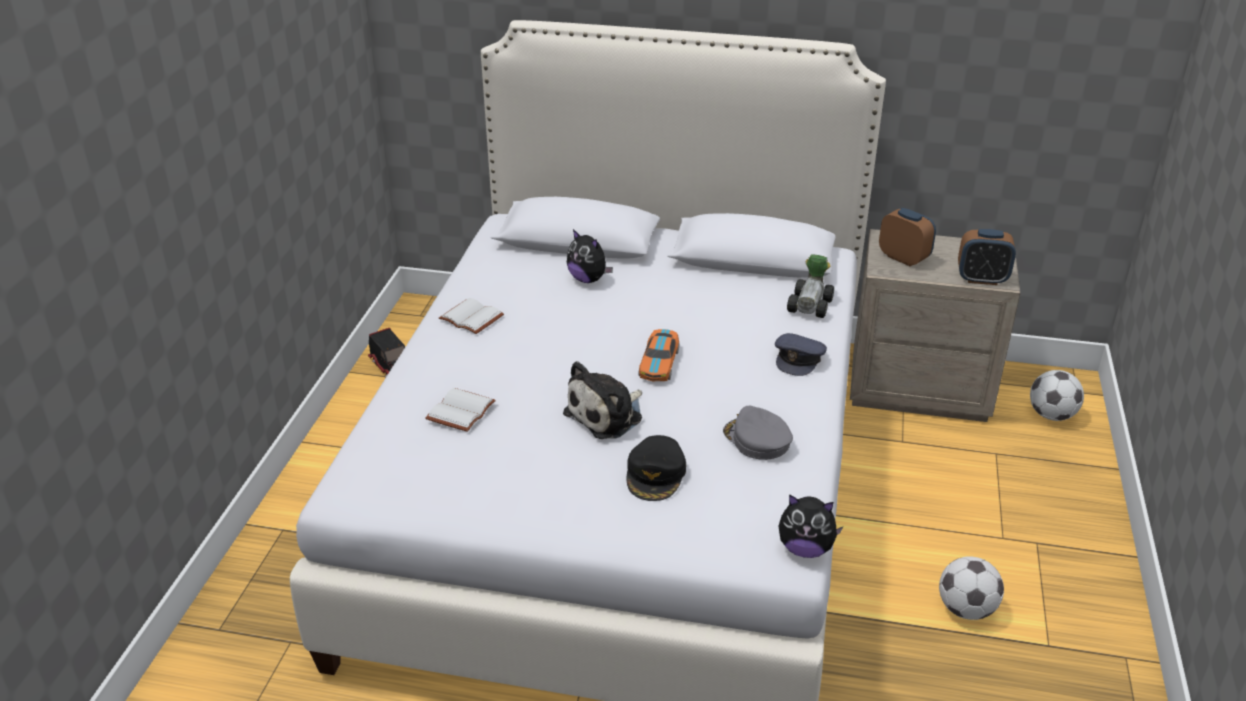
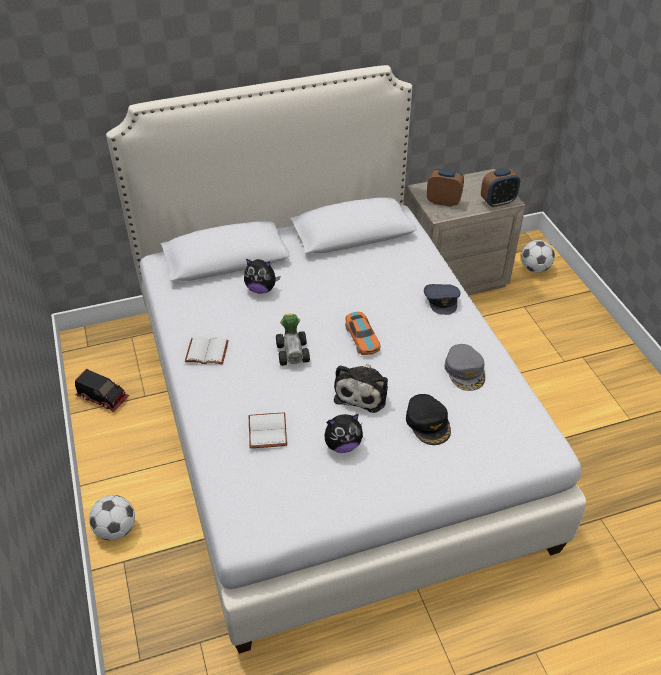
camera: 30 degrees left, 10 degrees up
(757, 439) = (465, 371): grey cap -> grey cap turned 120 degrees counterclockwise
(805, 549) = (550, 435): plush toy -> plush toy (342, 445)
(812, 304) = (417, 256): toy car -> toy car (293, 351)
(966, 609) = (577, 416): football -> football (116, 529)

